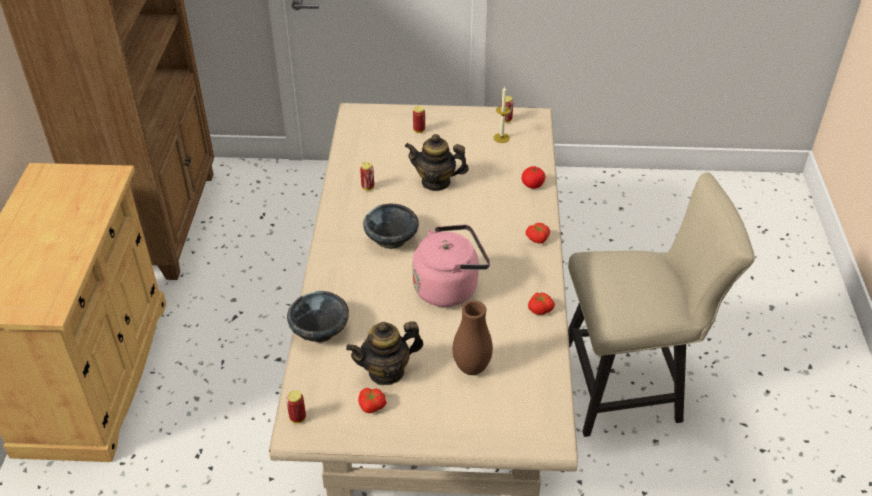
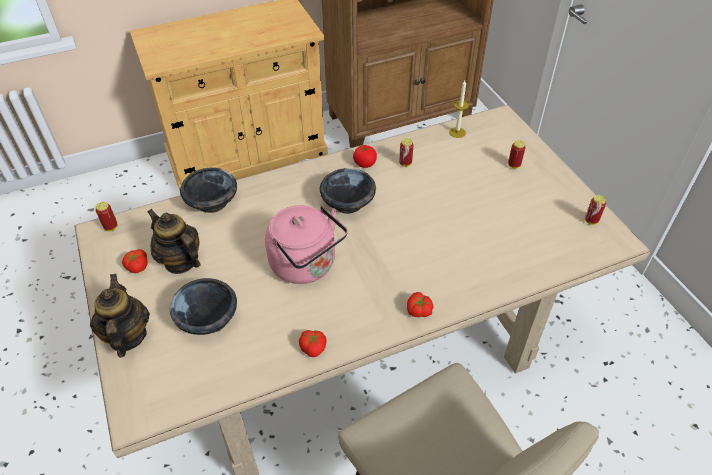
camera: 65 degrees right, 5 degrees up
(436, 182) = (448, 204): teapot -> teapot (127, 336)
(471, 368) = (208, 319): brown vase -> black bowl
(501, 138) = (557, 227): candle -> candle (457, 132)
(532, 185) = (502, 278): tomato -> tomato (365, 163)

